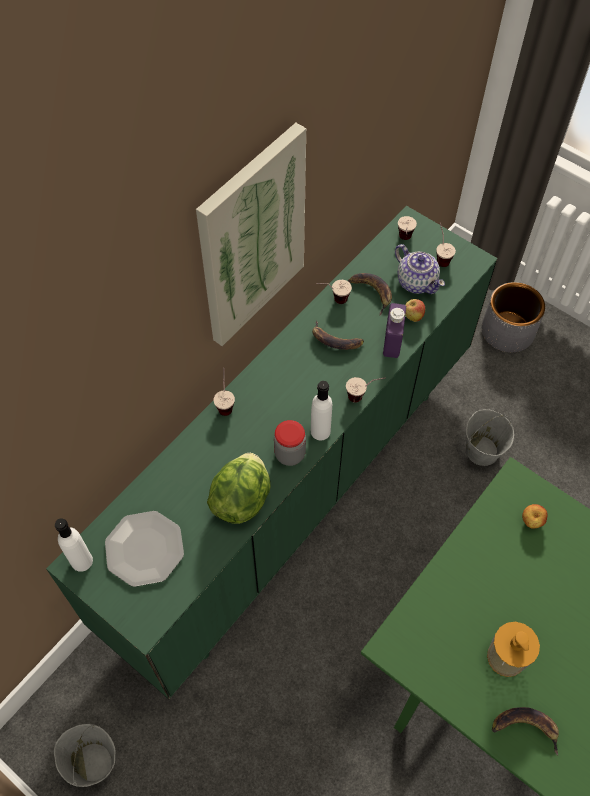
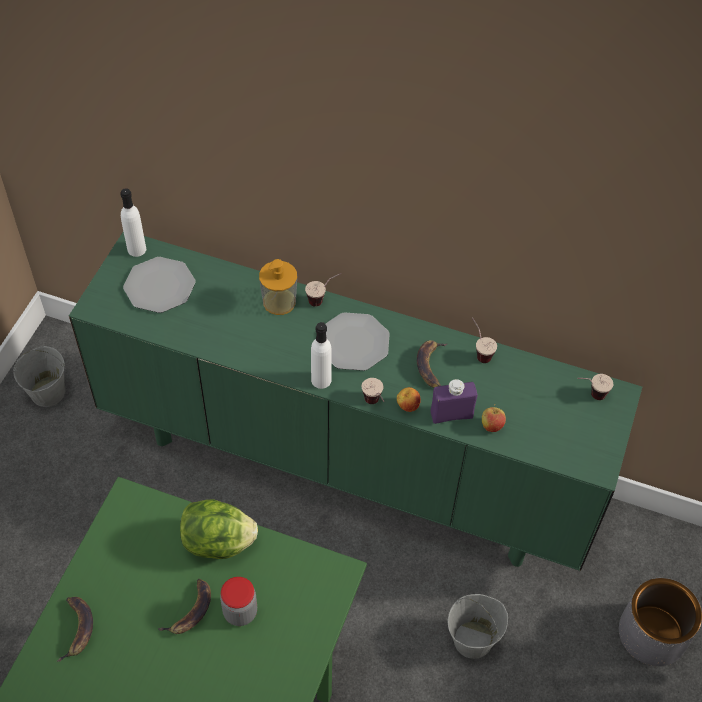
camera: 70 degrees right, 5 degrees down
(241, 499) = (229, 339): lettuce -> lettuce (218, 542)
(251, 238) = (409, 193): picture -> none
(287, 392) = (353, 343): none -> plate
(289, 454) = (287, 362): jar -> jar (240, 612)
(372, 293) = (505, 382): banana -> banana (190, 611)
(416, 282) = (540, 419): teapot -> none
(440, 256) = (587, 434): cup -> none
(506, 657) = (142, 599): soap dispenser -> soap dispenser (279, 302)
(531, 521) = (296, 596): apple -> apple (407, 406)

